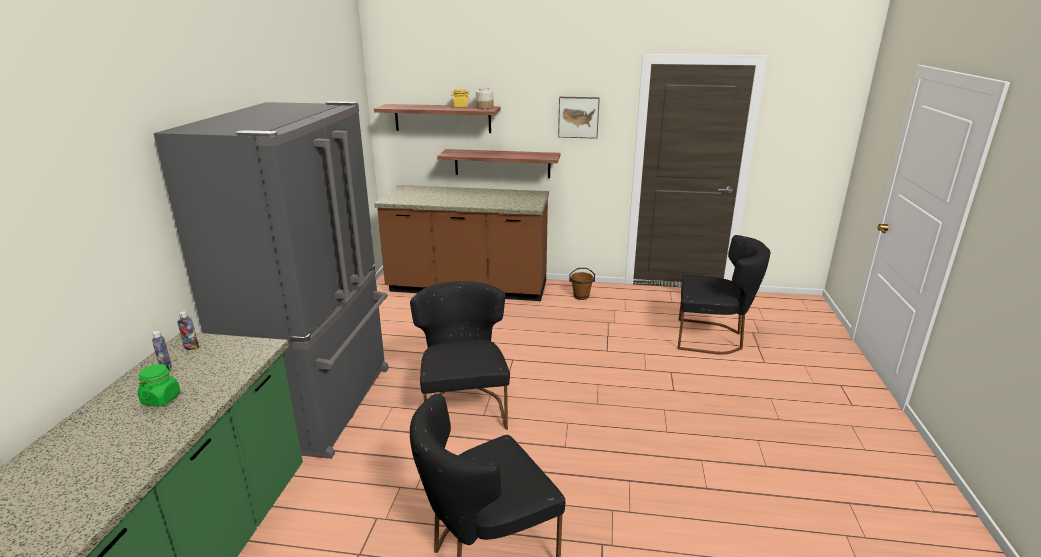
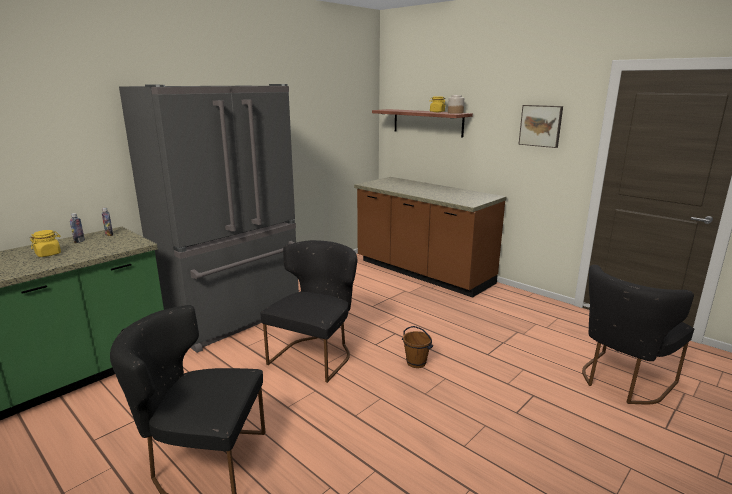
camera: 35 degrees right, 5 degrees down
(161, 399) = (48, 254): green jar -> yellow jar
(502, 163) = (469, 166): shelf -> none
(581, 296) = (515, 304): brown bucket -> brown bucket (416, 362)
(712, 338) = (622, 381): black chair -> black chair turned 90 degrees clockwise

